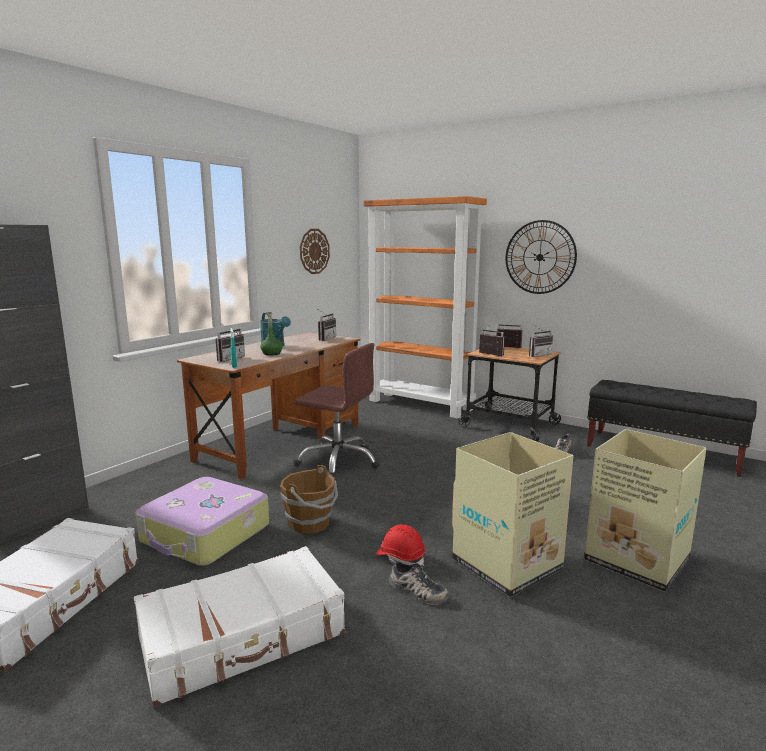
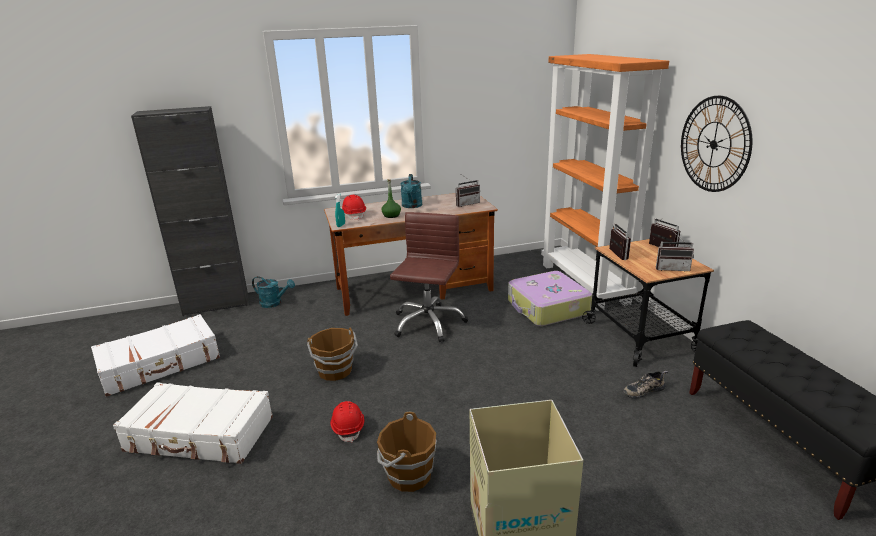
camera: 40 degrees right, 10 degrees up
(127, 494) = (274, 303): none -> turquoise watering can
(205, 534) = (272, 352): suitcase -> suitcase (547, 308)
(229, 358) = (354, 215): radio -> red hard hat
(314, 251) = (500, 108): wall clock -> none
(338, 461) = (428, 323): brown office chair -> brown office chair turned 135 degrees counterclockwise
(416, 591) = (318, 459): shoe -> none
(508, 564) = (407, 475): cardboard box -> brown bucket

